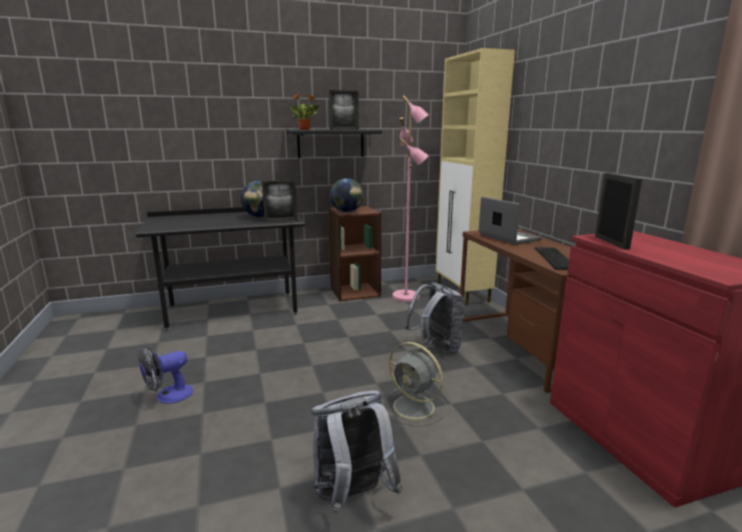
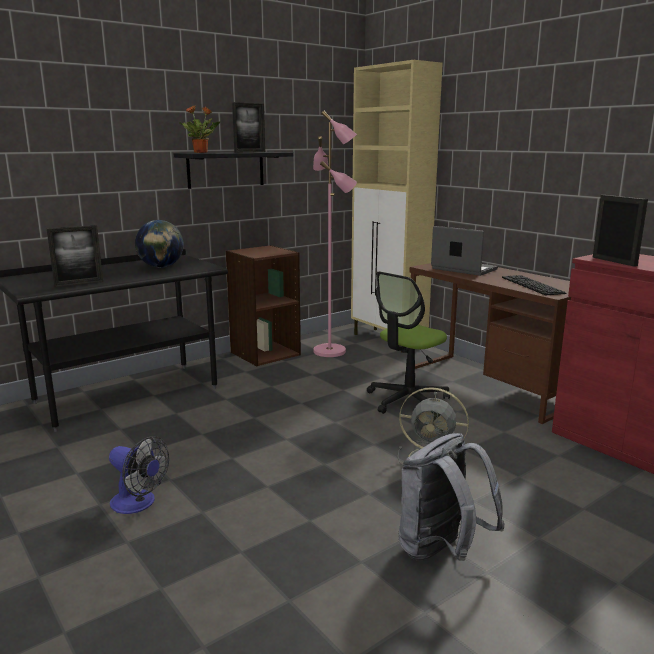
camera: 20 degrees left, 0 degrees up
(168, 396) = (138, 504): fan -> fan turned 90 degrees counterclockwise
(281, 221) = (196, 270): picture frame -> picture frame (79, 284)
(346, 212) = (258, 254): globe -> none
(436, 348) = (407, 400): grey backpack -> office chair

